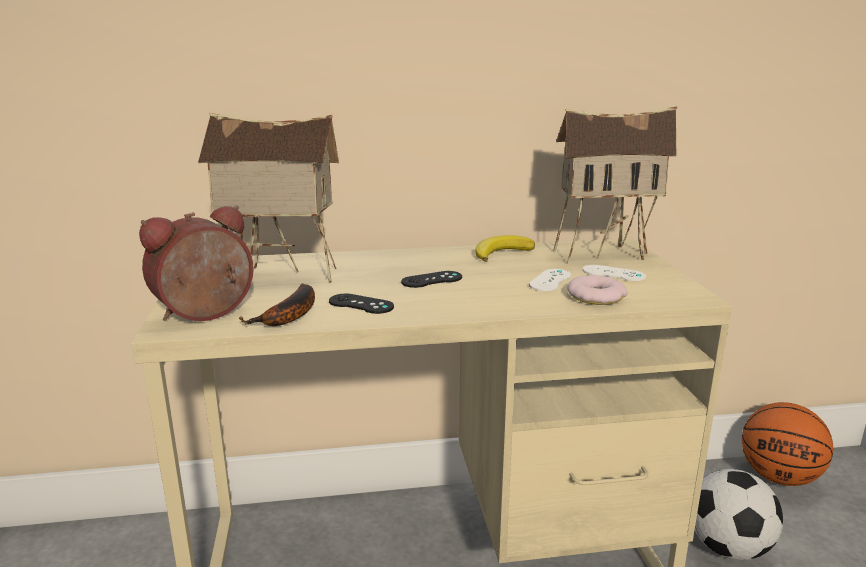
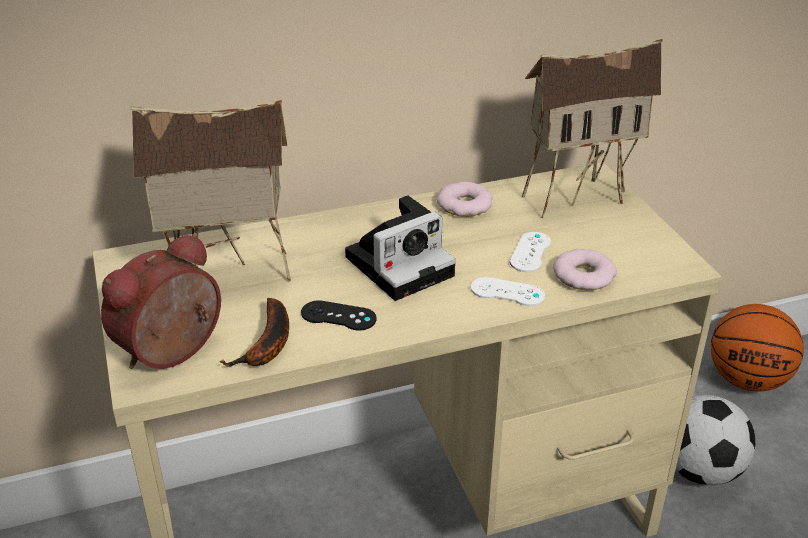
camera: 10 degrees left, 15 degrees up
(432, 280) = (402, 264): black game controller -> camera
(501, 253) = (465, 205): banana -> donut
(613, 273) = (595, 232): white game controller -> white game controller (507, 292)

